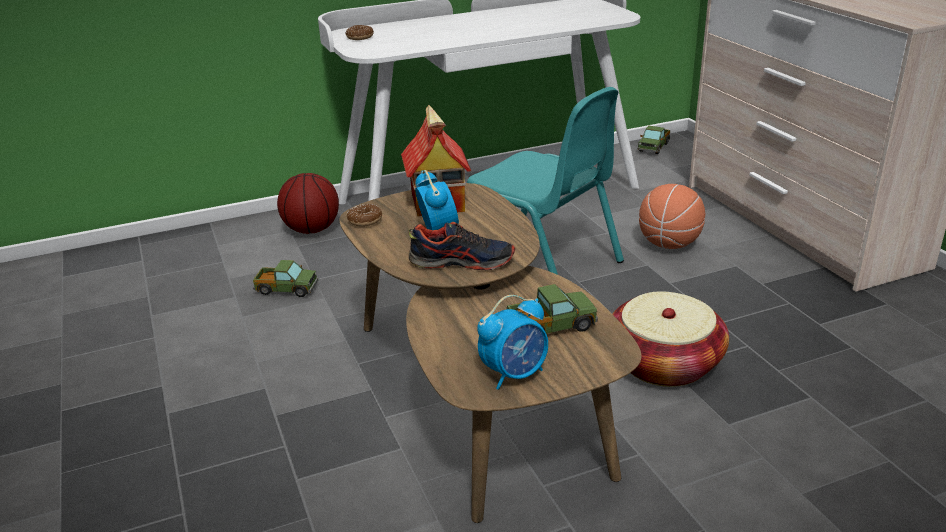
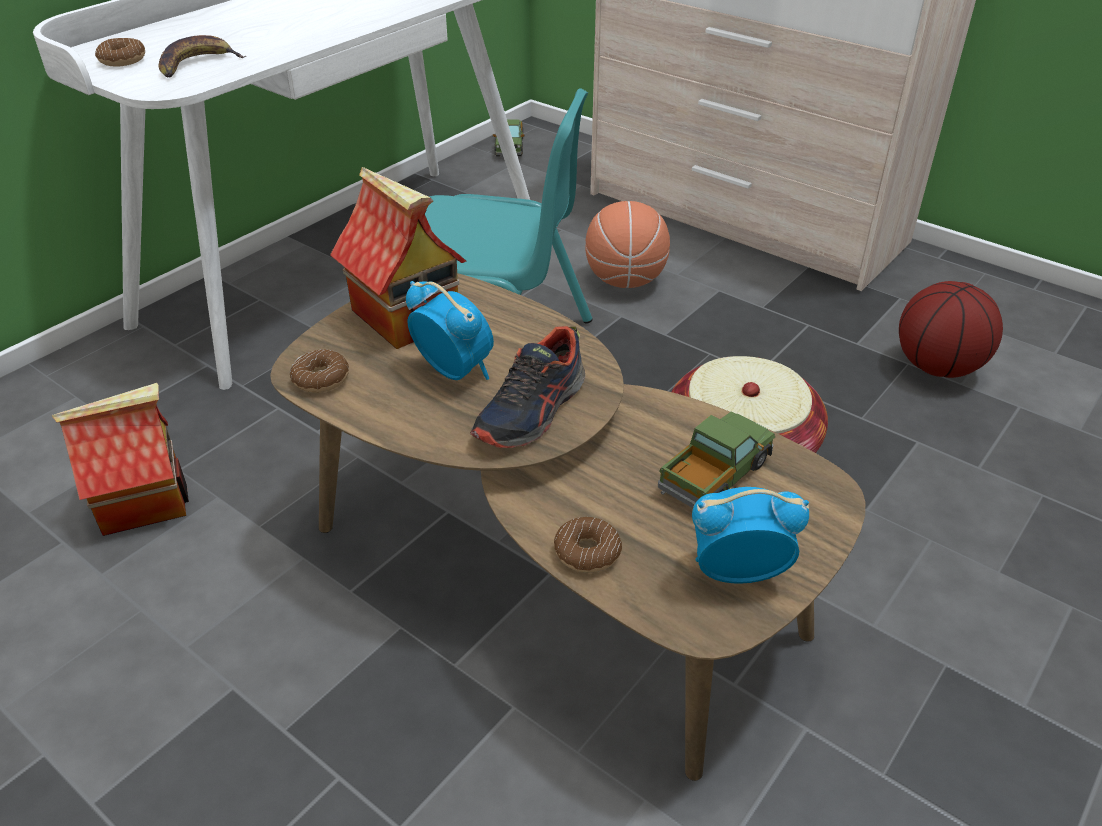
camera: 30 degrees left, 10 degrees up
(286, 289) = (145, 501): toy truck -> toy house
(312, 230) = (114, 386): basketball -> basketball (938, 367)
(395, 44) = (197, 64): none -> banana
(438, 340) = (587, 552): none -> donut
(462, 262) = (532, 411): shoe -> shoe turned 150 degrees clockwise
(514, 374) = (736, 572): alarm clock -> alarm clock turned 120 degrees counterclockwise

